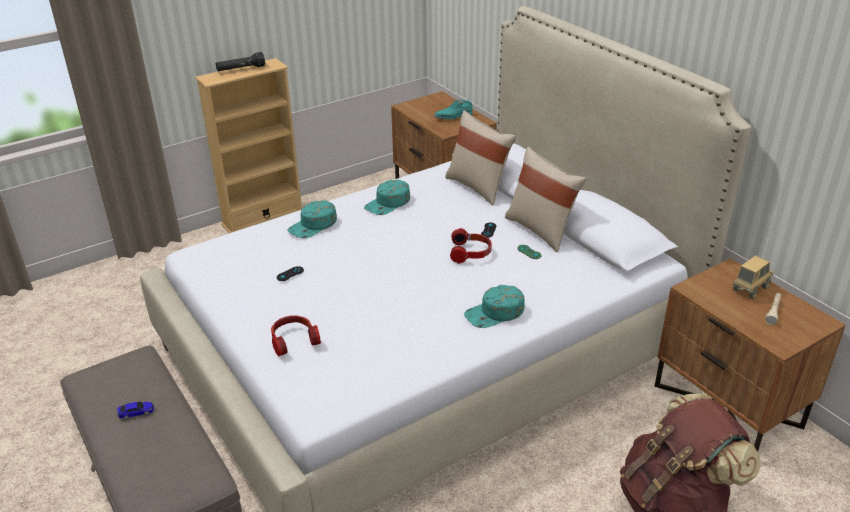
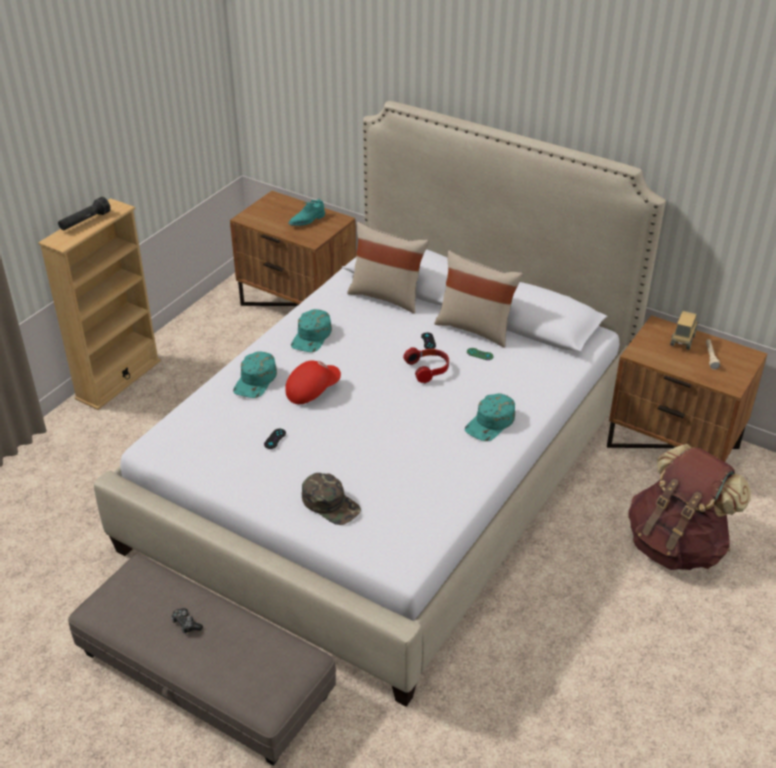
camera: 25 degrees left, 5 degrees up
(136, 413) = (186, 624): toy car -> game controller
(293, 340) = (331, 504): headphones -> green cap
(353, 244) = (312, 390): none -> red cap

